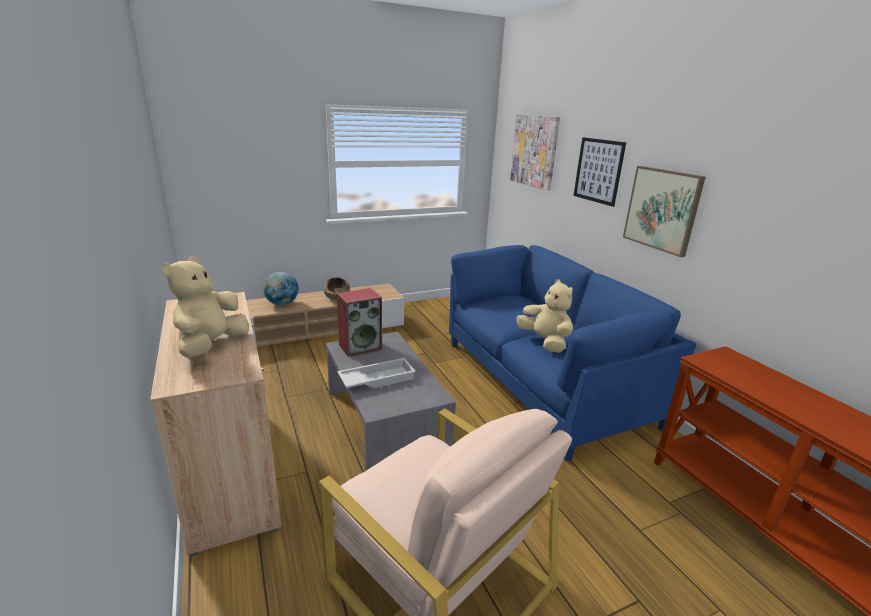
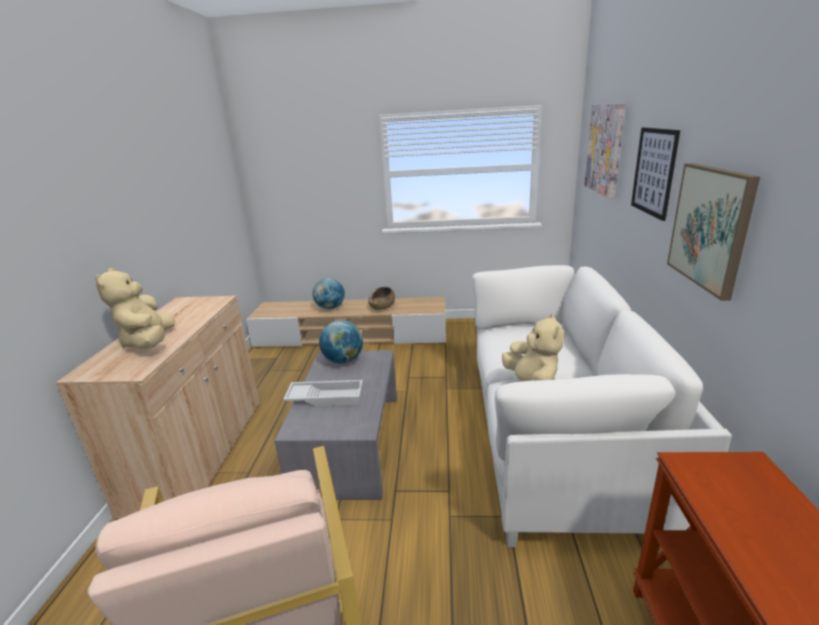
camera: 30 degrees right, 0 degrees up
(211, 346) = (149, 342): beige plush toy -> beige plush toy turned 60 degrees counterclockwise
(360, 347) = (343, 360): speaker -> globe
(543, 382) = (556, 438): blue sofa -> white sofa

